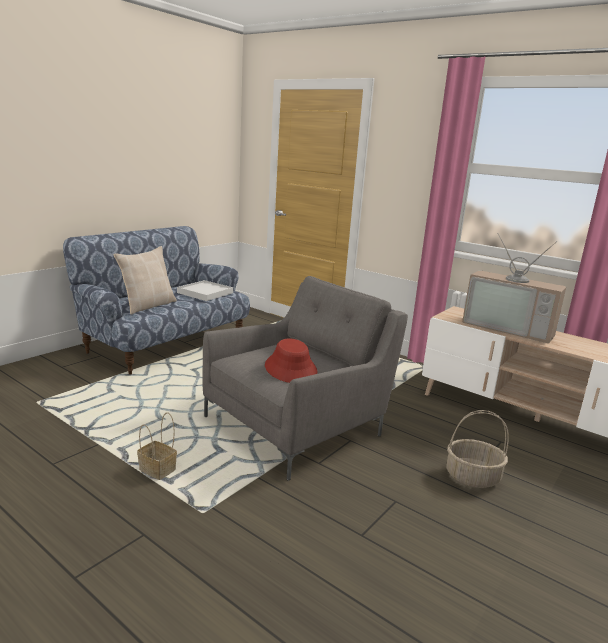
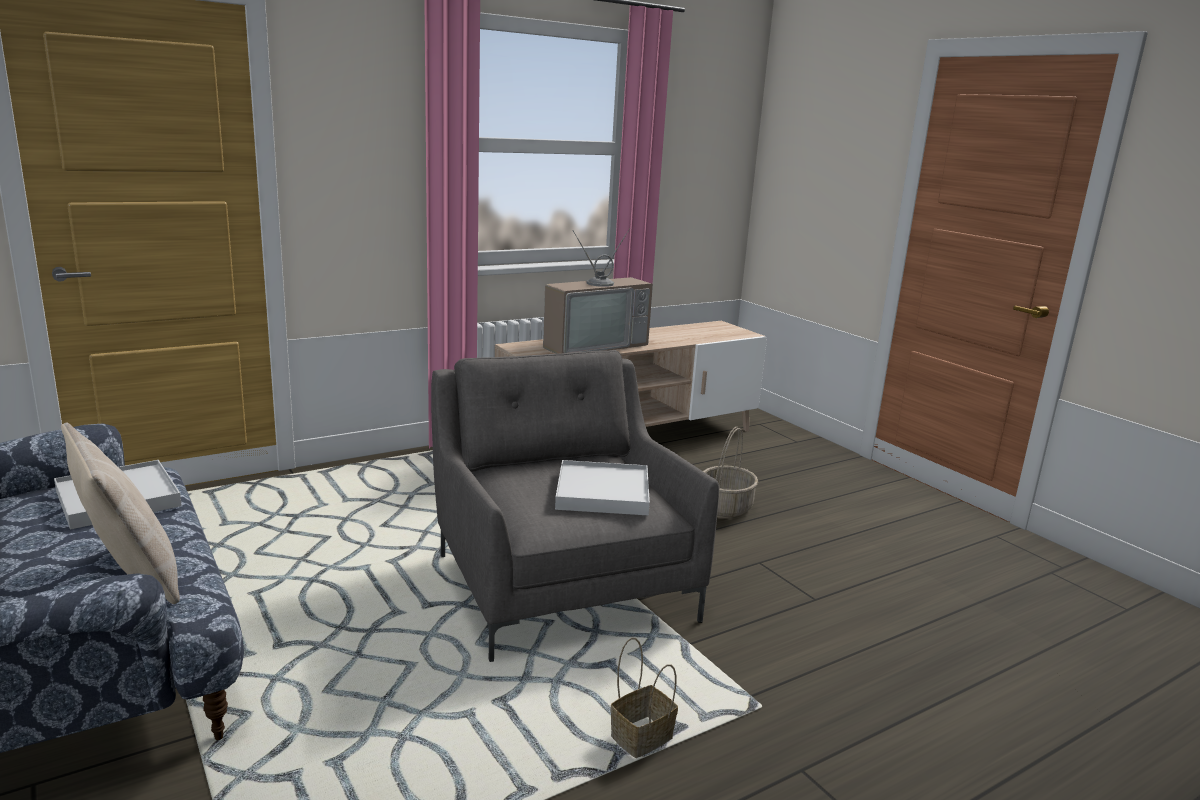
camera: 70 degrees left, 0 degrees up
(291, 369) = (603, 492): red hat -> white tray

